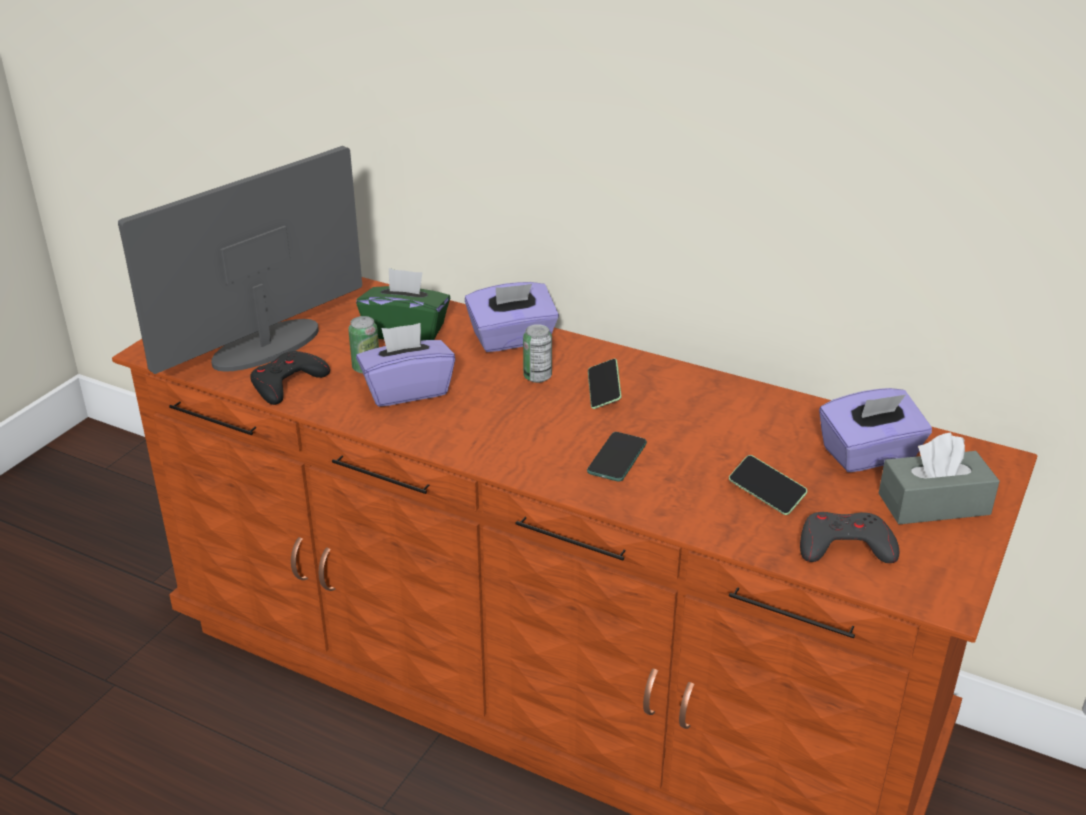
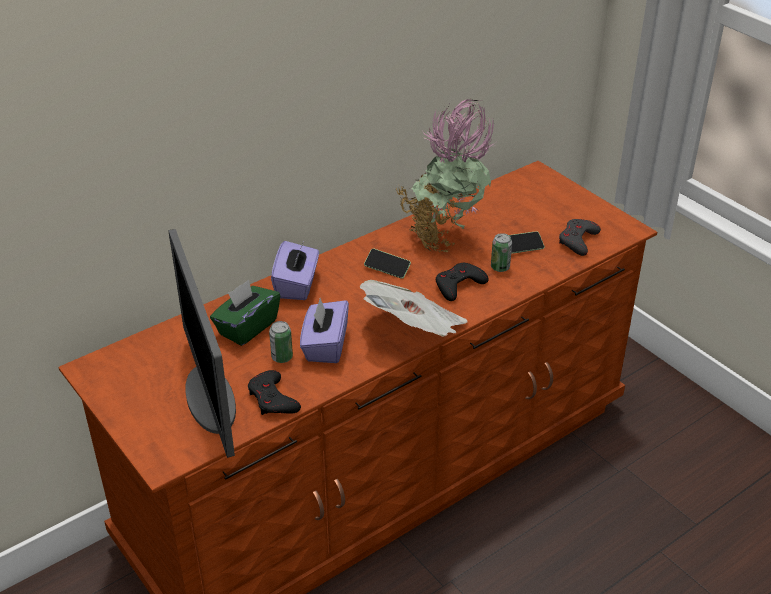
camera: 65 degrees left, 5 degrees up
(486, 447) = (414, 330): none -> newspaper
(537, 377) = (351, 288): can -> can (500, 267)
(617, 458) = (459, 285): phone -> black game controller
(719, 418) = (444, 238): none -> potted plant
(869, 455) = (509, 205): purple tissue box -> none
(934, 504) = (560, 203): grey tissue box -> none

